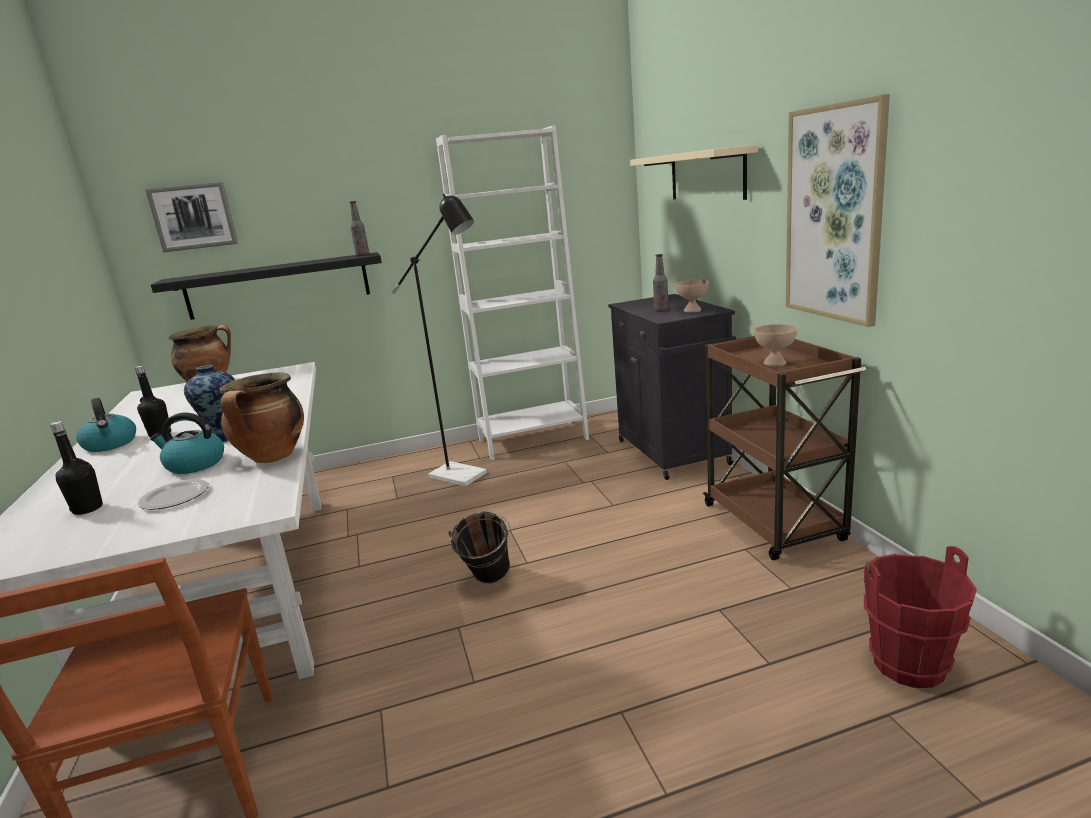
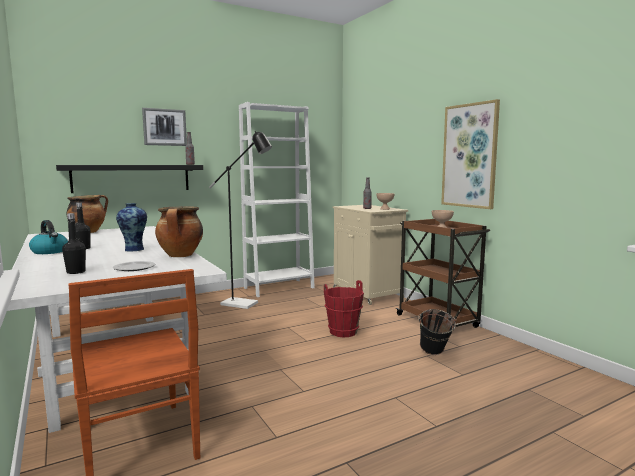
camera: 15 degrees left, 10 degrees down
(193, 217) = (85, 128): picture -> picture (164, 127)
(194, 464) = (128, 258): kettle -> none
(487, 582) = (287, 349): black bucket -> black bucket (434, 354)
(674, 453) = (368, 294): black cabinet -> beige cabinet
(706, 175) = (391, 139): beige shelf -> none
(909, 665) = (530, 371): red bucket -> red bucket (343, 332)

